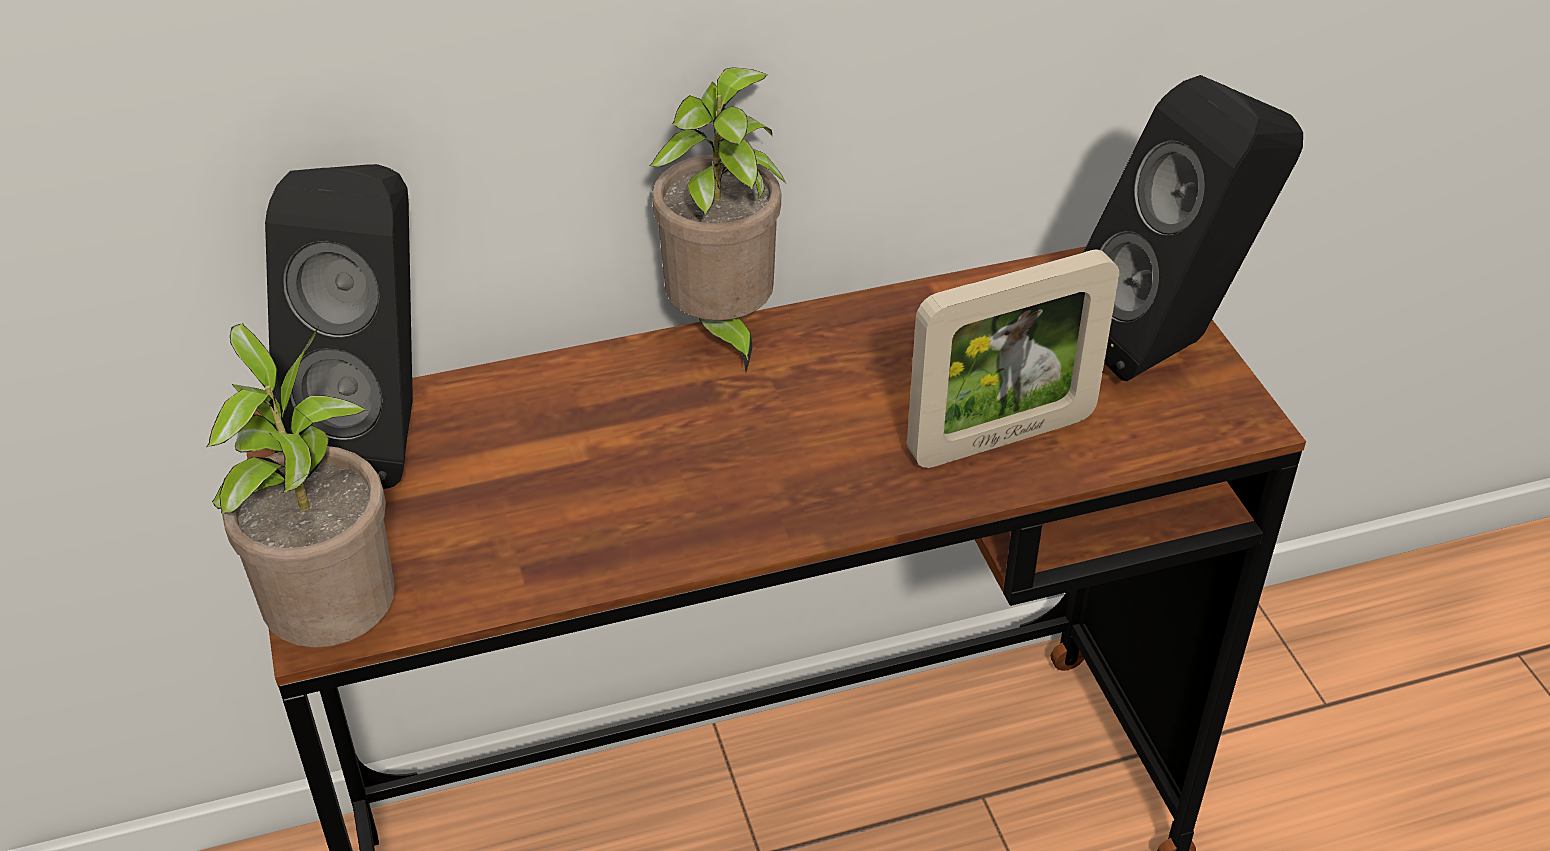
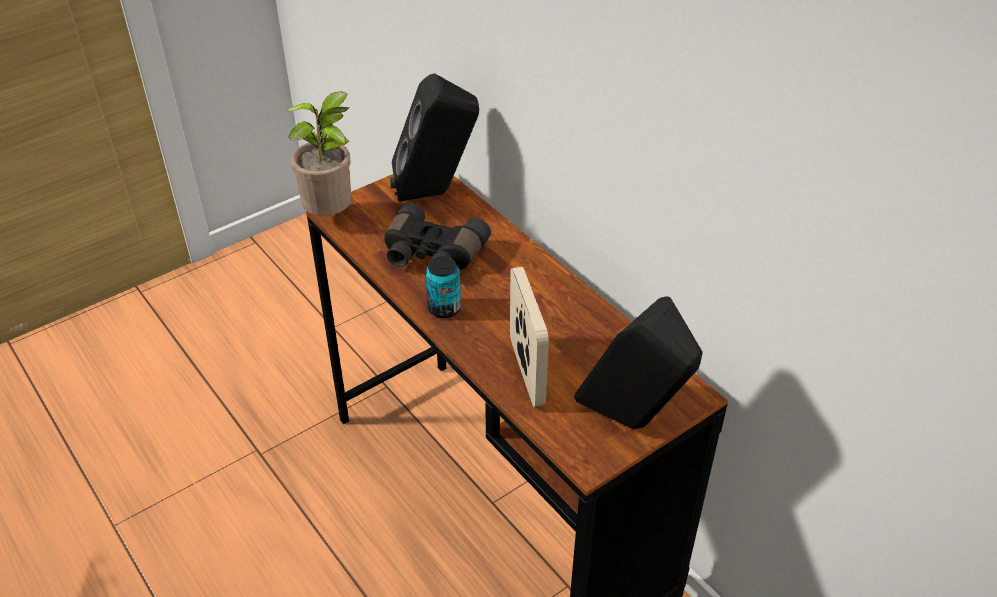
camera: 70 degrees right, 0 degrees up
(590, 488) = (431, 255): none -> black binoculars
(721, 329) = (551, 265): potted plant -> none
(769, 507) = (444, 308): none -> can
(1001, 437) = (527, 372): picture frame -> picture frame turned 150 degrees counterclockwise

